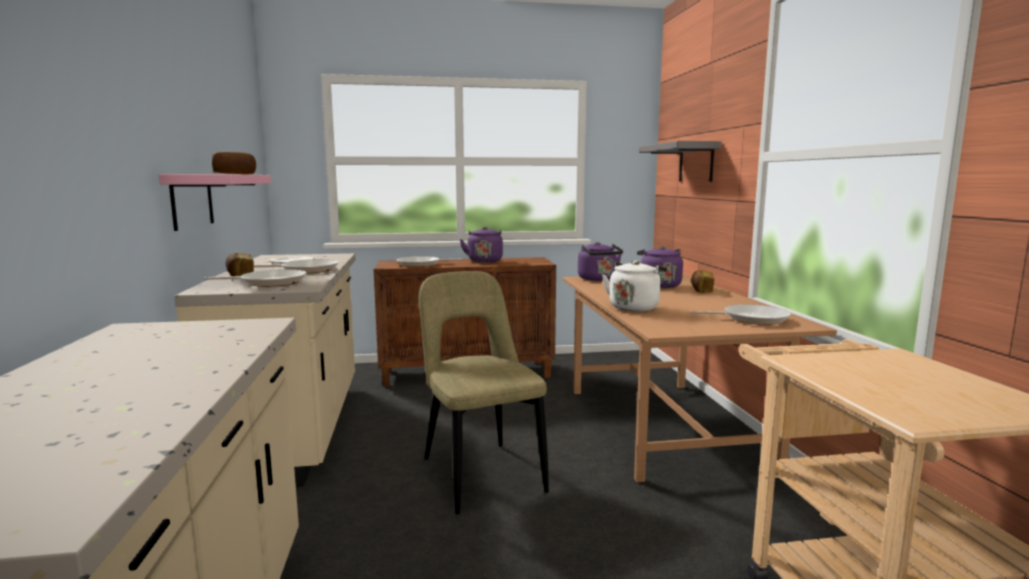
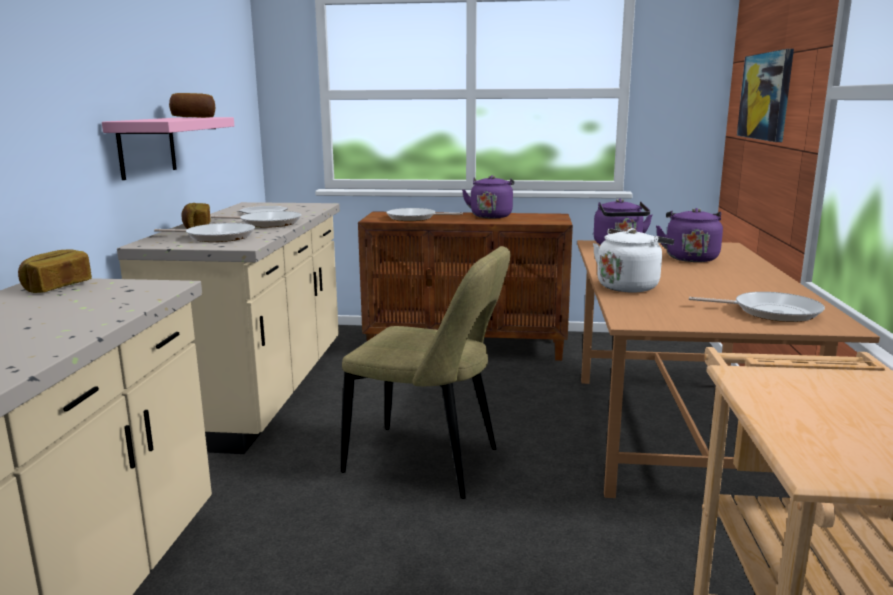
camera: 15 degrees right, 5 degrees up
(480, 472) = (429, 463): beige chair -> beige chair turned 120 degrees clockwise
(696, 163) = (765, 96): grey shelf -> picture
(701, 290) = (741, 267): bread -> bread (57, 287)

